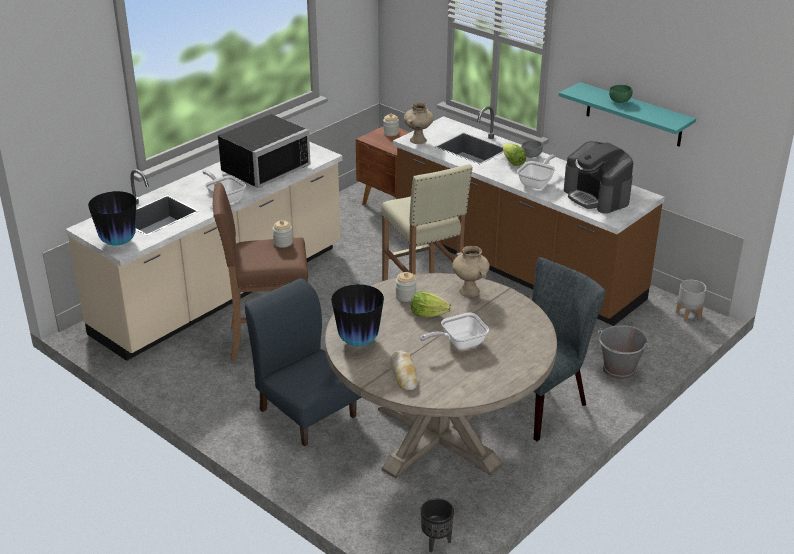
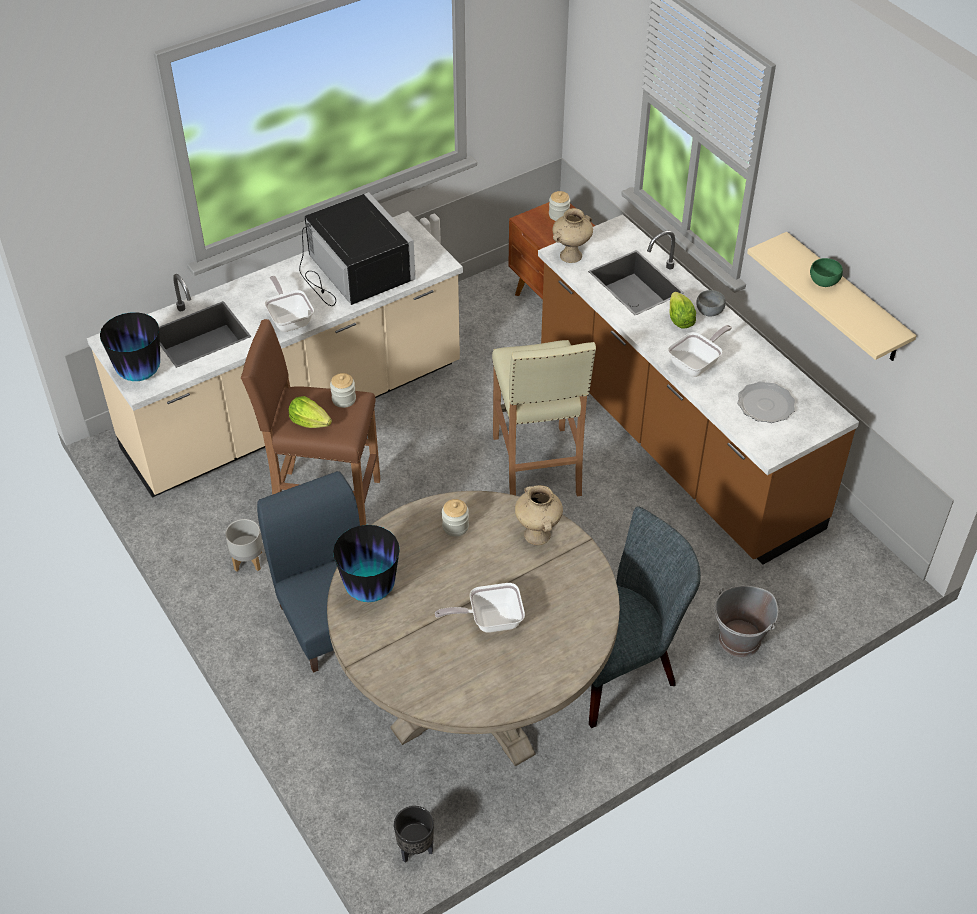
camera: 15 degrees right, 15 degrees up
(262, 167) = (354, 272): black microwave -> black microwave turned 90 degrees counterclockwise
(403, 374) = (404, 656): bread -> none
(428, 314) = (471, 563): lettuce -> lettuce (309, 422)
(597, 196) = (766, 405): coffee machine -> plate
(634, 115) = (845, 299): turquoise shelf -> beige shelf
(688, 315) = (870, 567): grey planter -> grey planter (248, 561)

